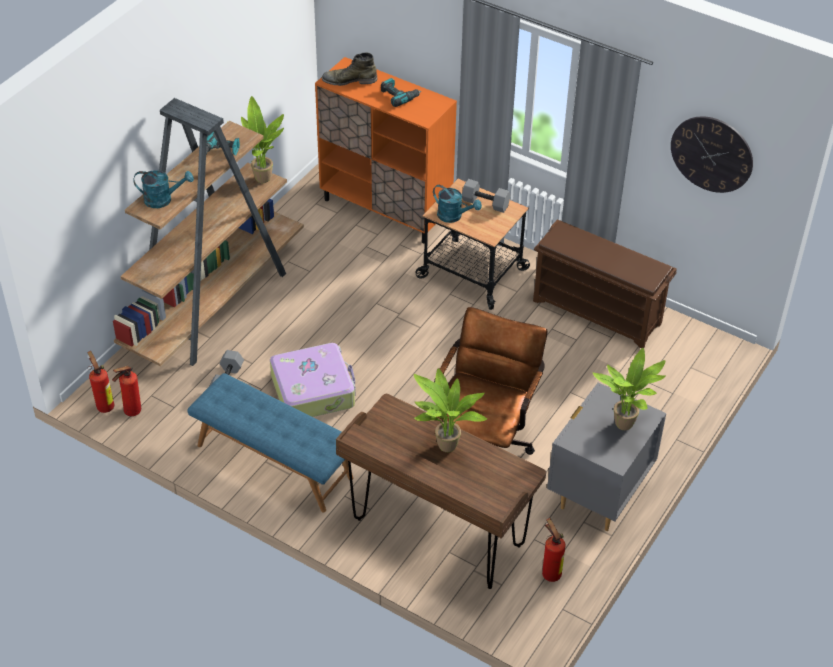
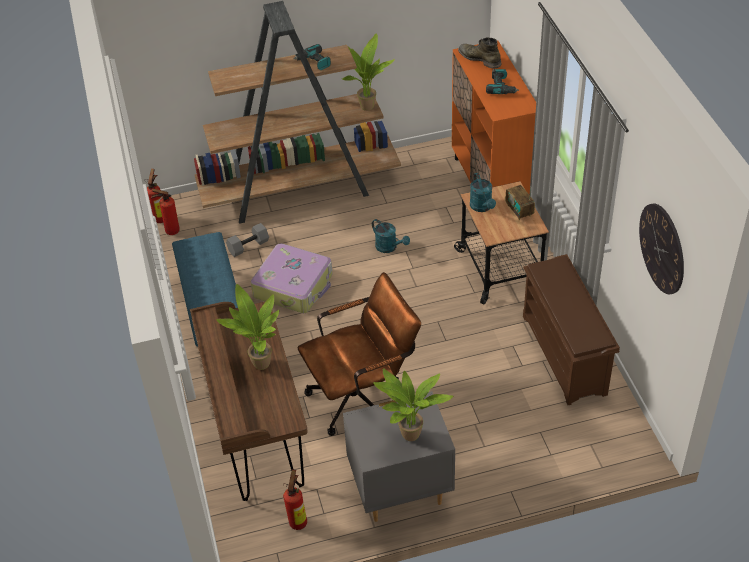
camera: 45 degrees right, 0 degrees up
(163, 199) = (238, 77): turquoise watering can -> turquoise watering can (389, 247)
(486, 203) = (519, 210): grey dumbbell -> radio

